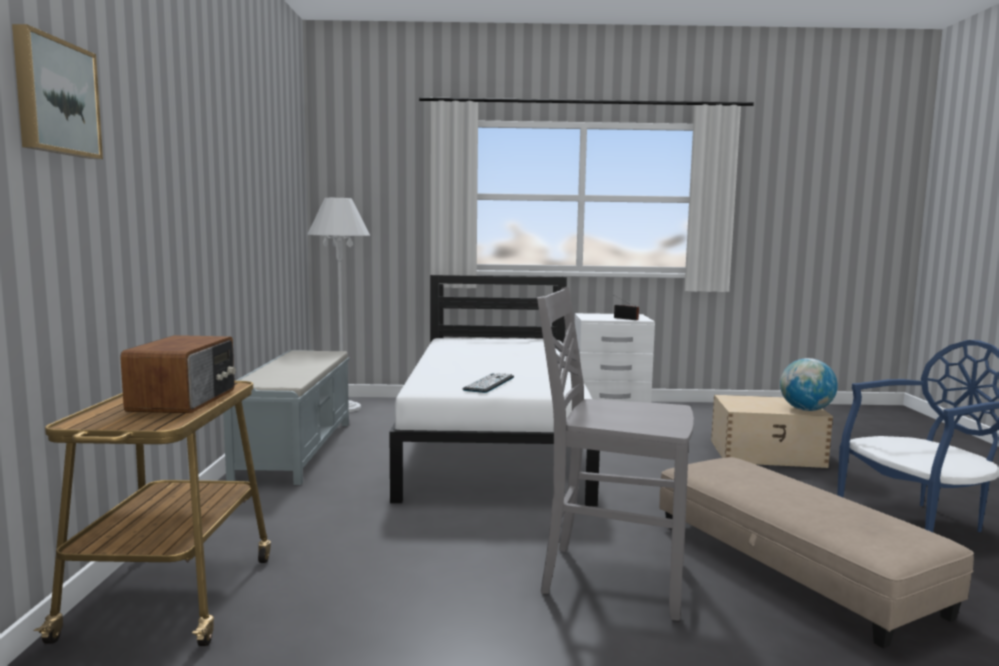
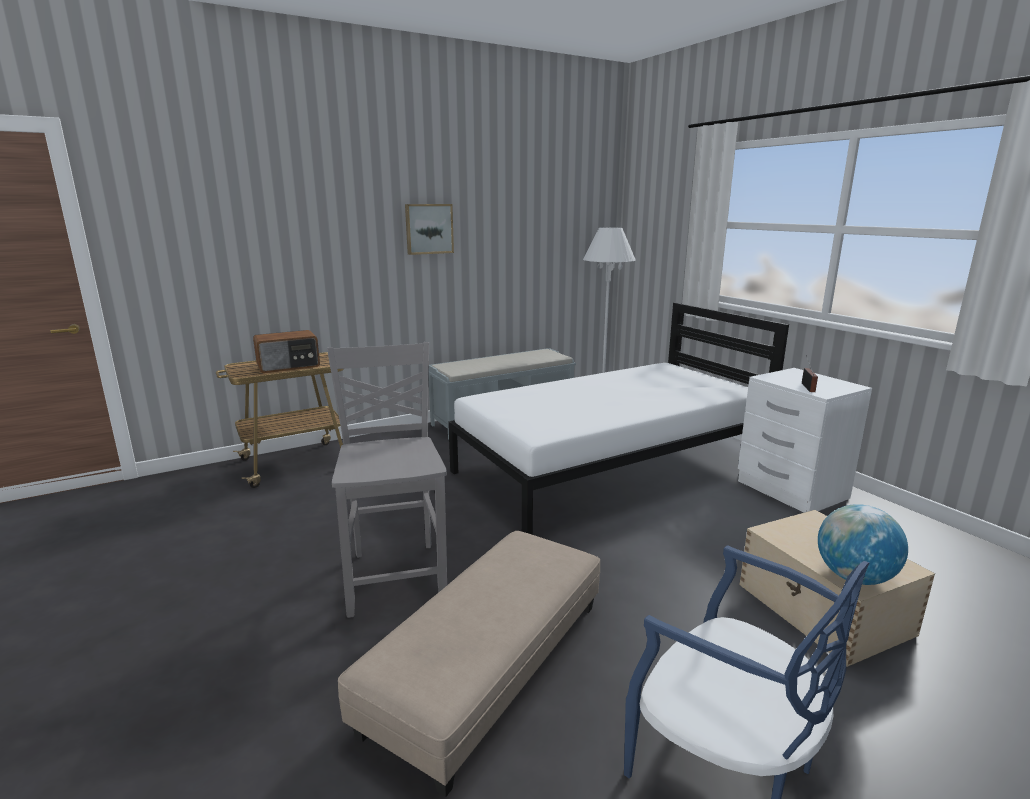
camera: 60 degrees right, 10 degrees up
(54, 97) = (257, 202): picture -> picture (428, 229)
(489, 383) = (521, 409): keyboard -> none

